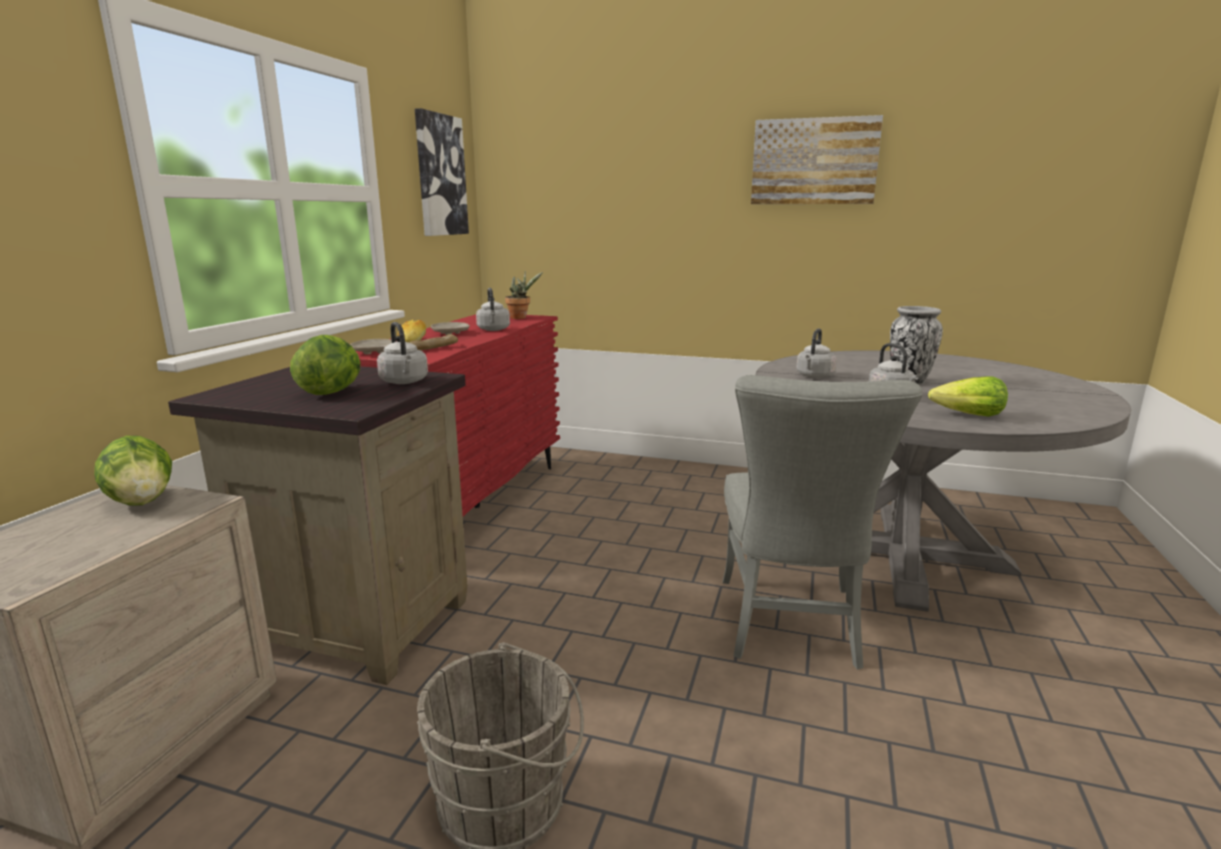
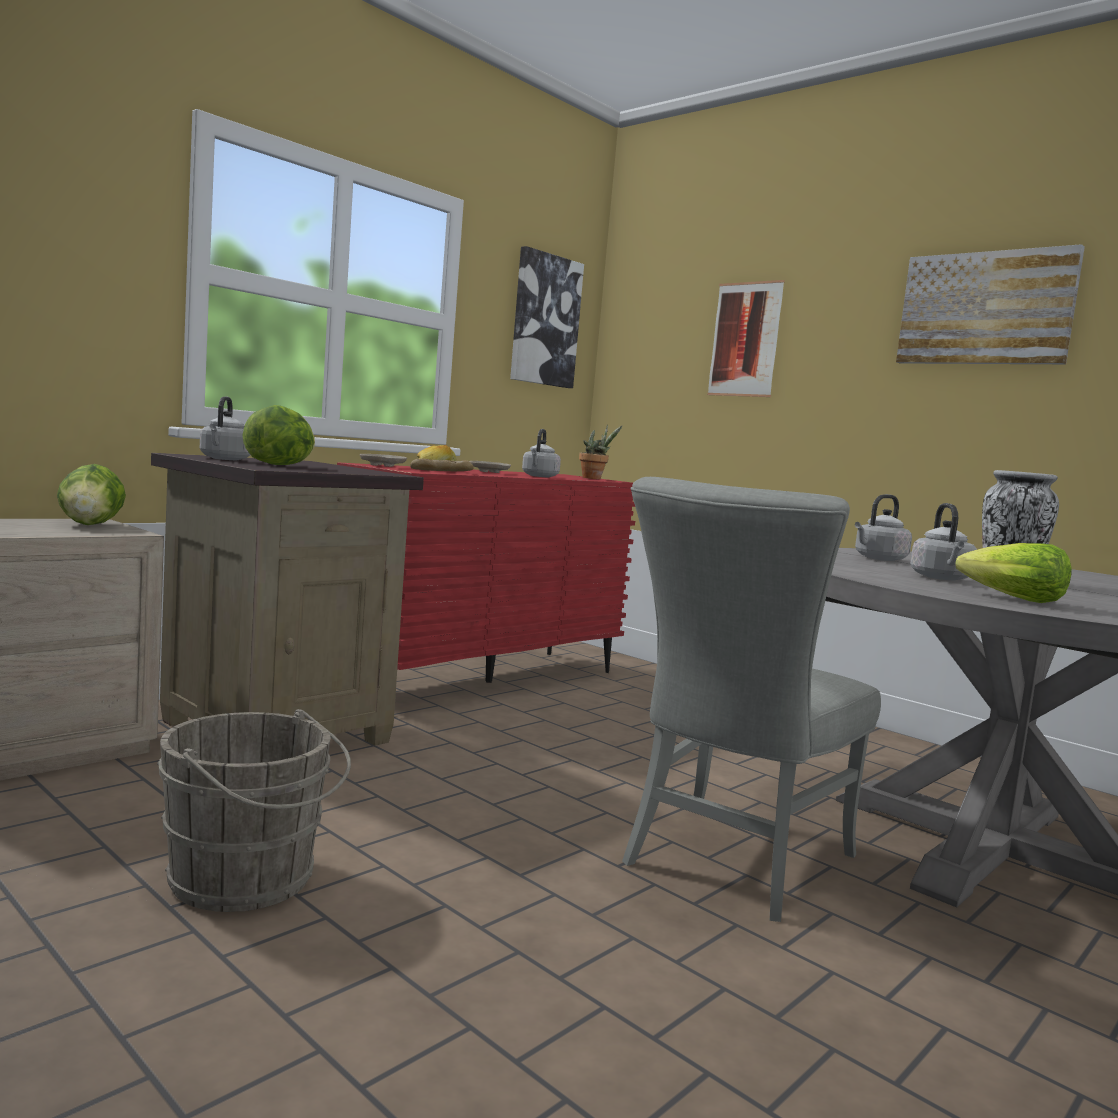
camera: 25 degrees right, 10 degrees down
(404, 382) = (356, 471): grey kettle -> grey kettle (224, 459)
(619, 185) = (745, 339): none -> picture

